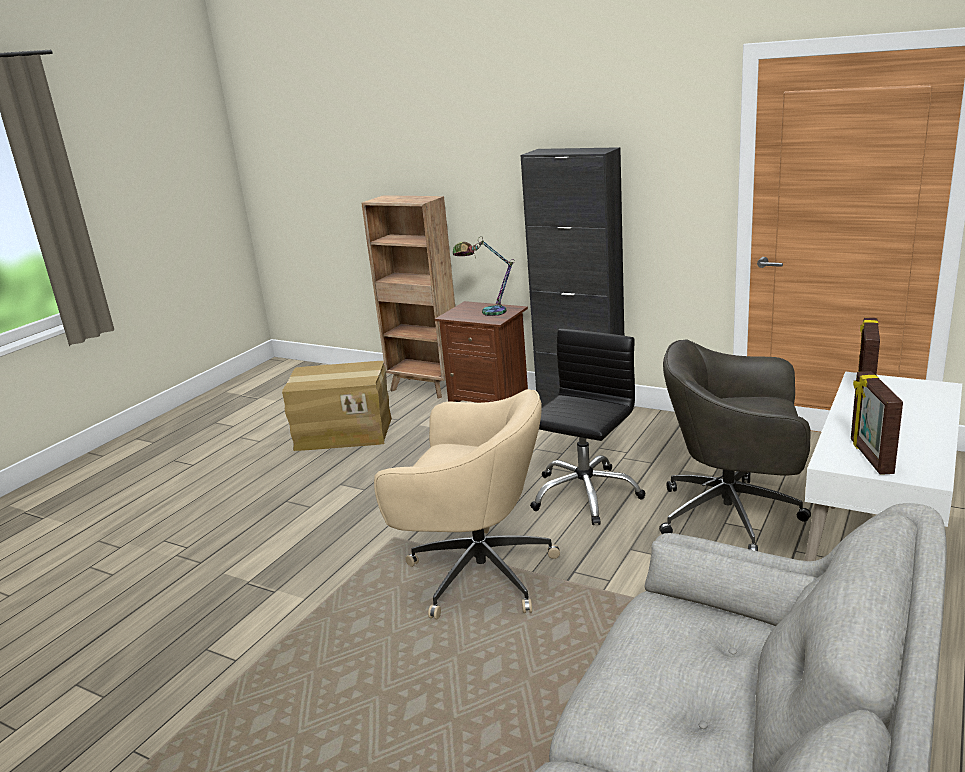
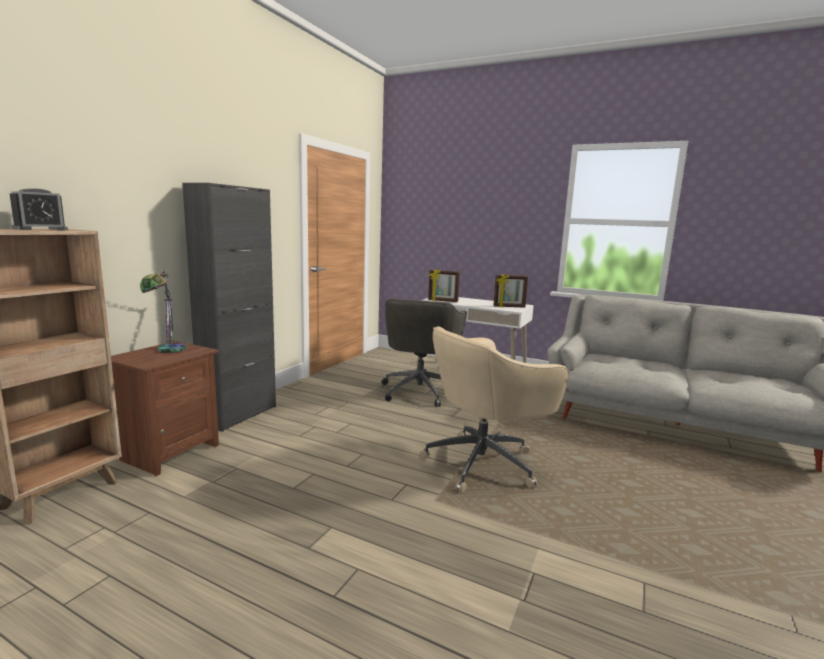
camera: 95 degrees left, 10 degrees down
(344, 432) = (142, 560): cardboard box -> none
(408, 199) = (40, 229): none -> alarm clock
(476, 573) = (484, 463): beige office chair -> beige office chair turned 135 degrees counterclockwise
(584, 494) = (383, 423): black office chair -> none

